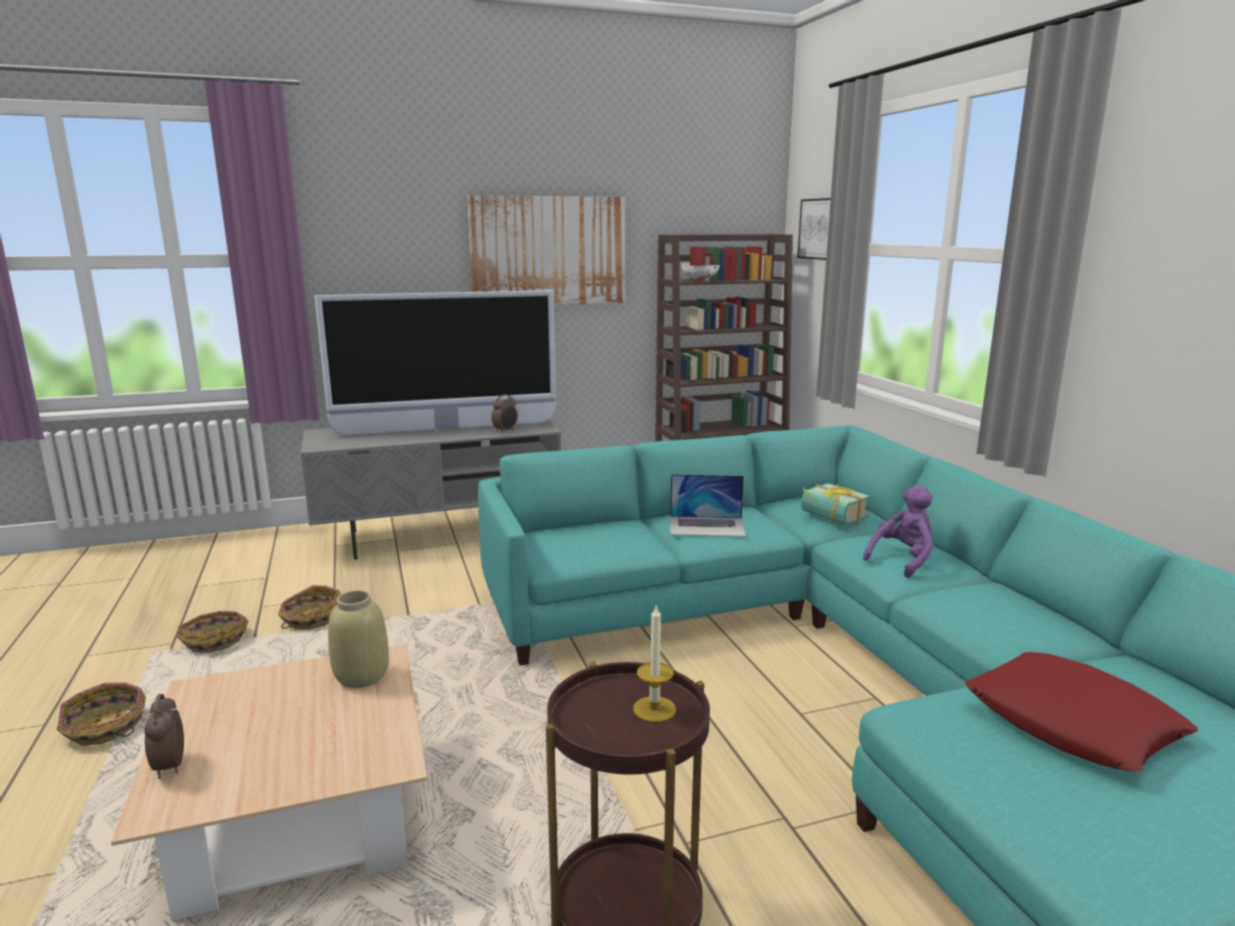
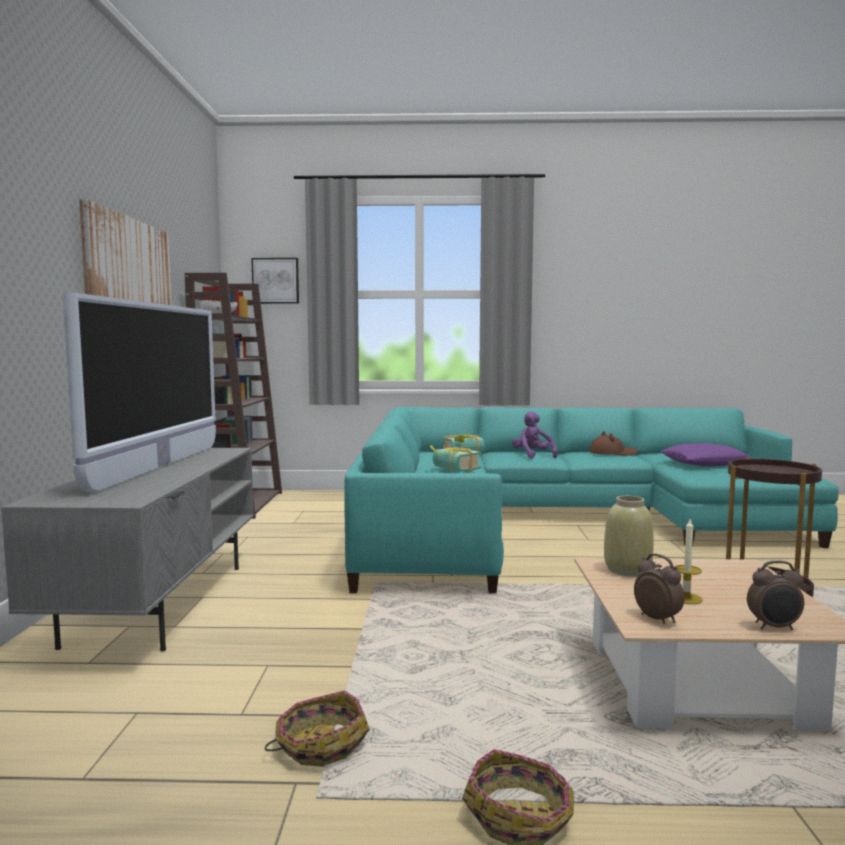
camera: 70 degrees left, 10 degrees down
(311, 618) = (317, 679): basket -> none
(505, 431) = (216, 456): alarm clock -> alarm clock (658, 619)
(654, 709) = (765, 469): candle -> candle (686, 598)
(707, 526) = (452, 470): laptop -> book
(1022, 619) = (612, 453): none -> brown hat
(1072, 723) = (704, 462): red pillow -> purple pillow

